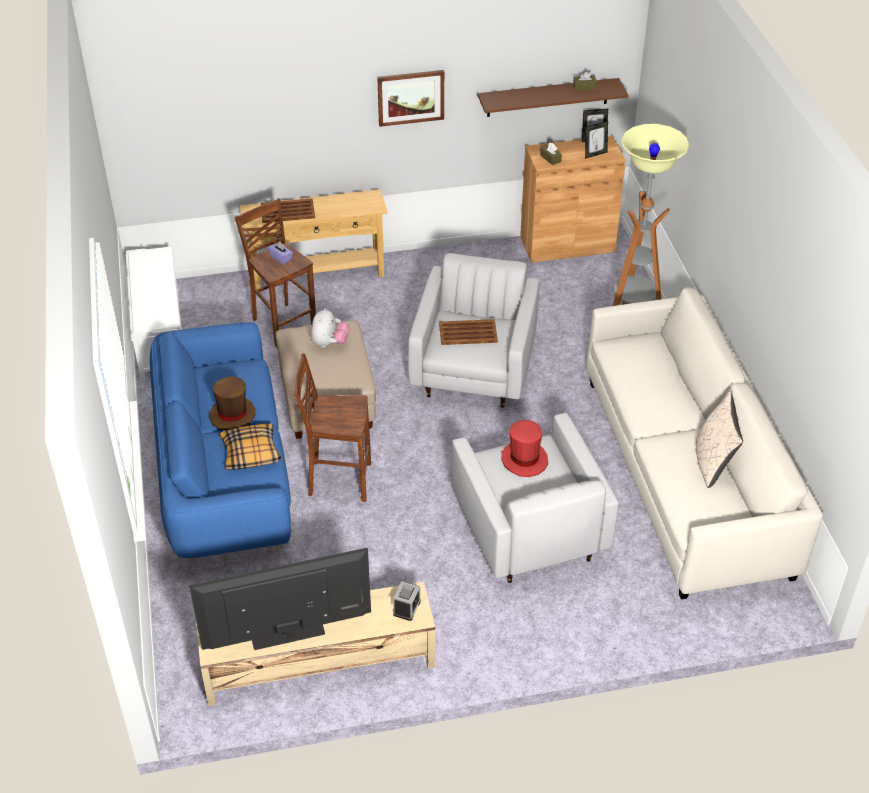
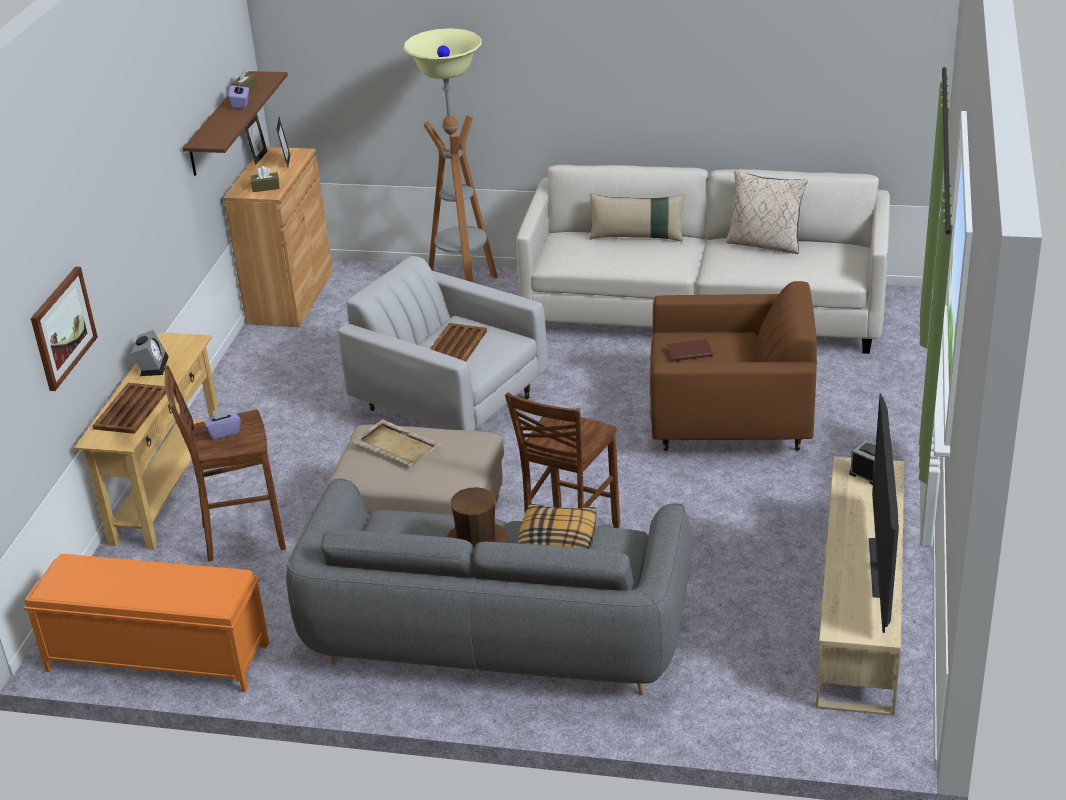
camera: 65 degrees left, 10 degrees down
(159, 332) = (156, 657): white bench -> orange bench
(224, 474) = (497, 638): blue sofa -> grey sofa
(329, 343) = (396, 445): plush toy -> beige tray
(340, 201) = (152, 365): none -> alarm clock
(410, 97) = (146, 184): picture -> picture (62, 328)
(524, 459) = (688, 352): red hat -> brown book
(529, 531) = (730, 421): white armchair -> brown armchair
(559, 93) = (240, 104): none -> purple tissue box
(677, 382) = (637, 237): none -> beige pillow

